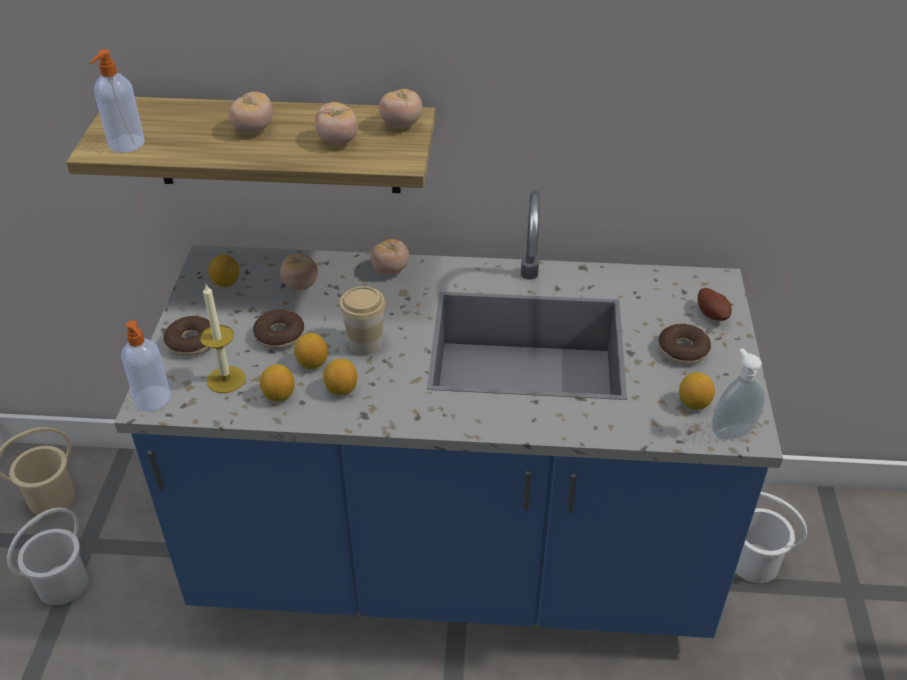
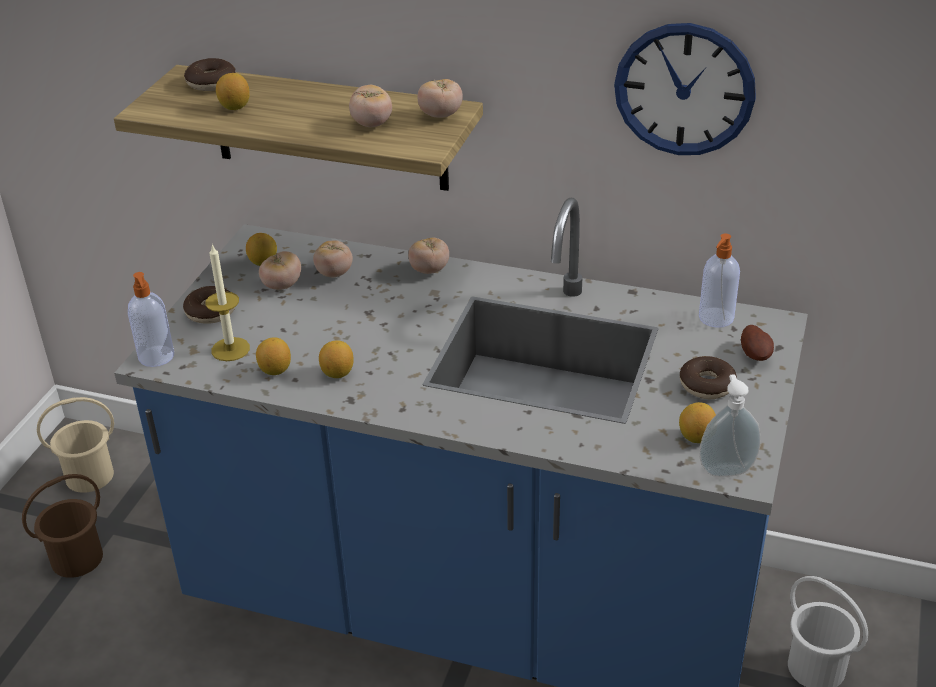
camera: 15 degrees right, 5 degrees down
(61, 583) = (76, 558): white bucket -> brown bucket
(125, 144) = (172, 108): soap dispenser -> soap dispenser (715, 318)
(253, 129) = (296, 106): tomato -> tomato (282, 285)
(279, 336) = (296, 317): donut -> donut (211, 83)
(312, 363) = (318, 346): lemon -> lemon (235, 107)
(365, 343) = (377, 334): cup -> none
(633, 79) = (684, 90): none -> wall clock

